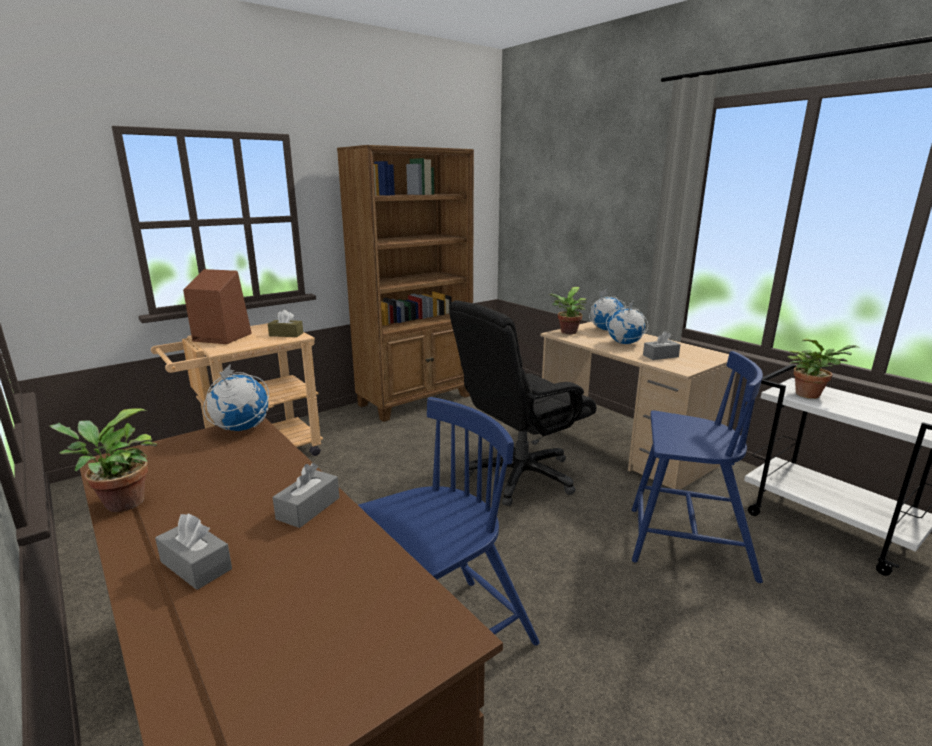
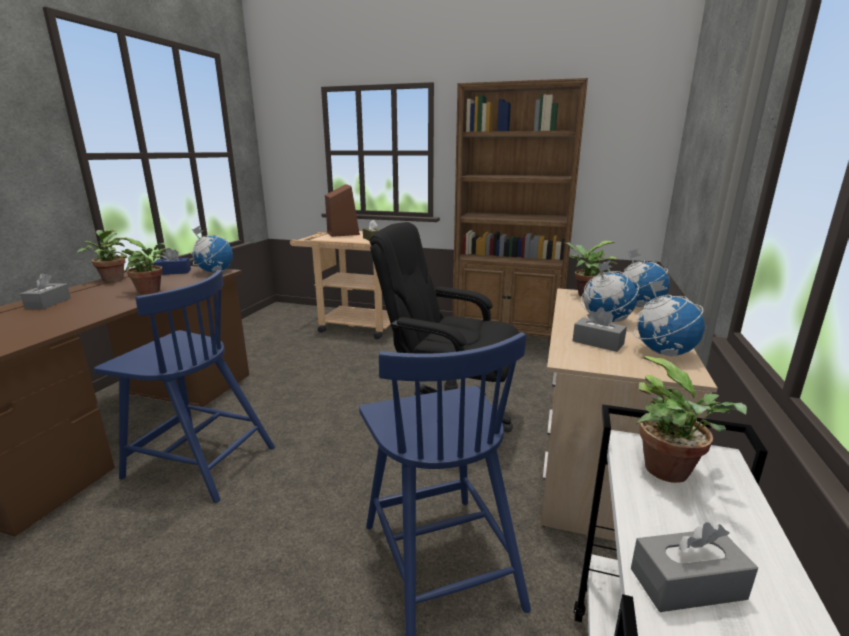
camera: 55 degrees right, 0 degrees up
(180, 454) = (173, 272): none -> blue tissue box
(274, 477) = (152, 291): none -> potted plant
(308, 508) = (113, 305): grey tissue box -> grey tissue box (687, 584)
(688, 350) = (663, 352): none -> globe

